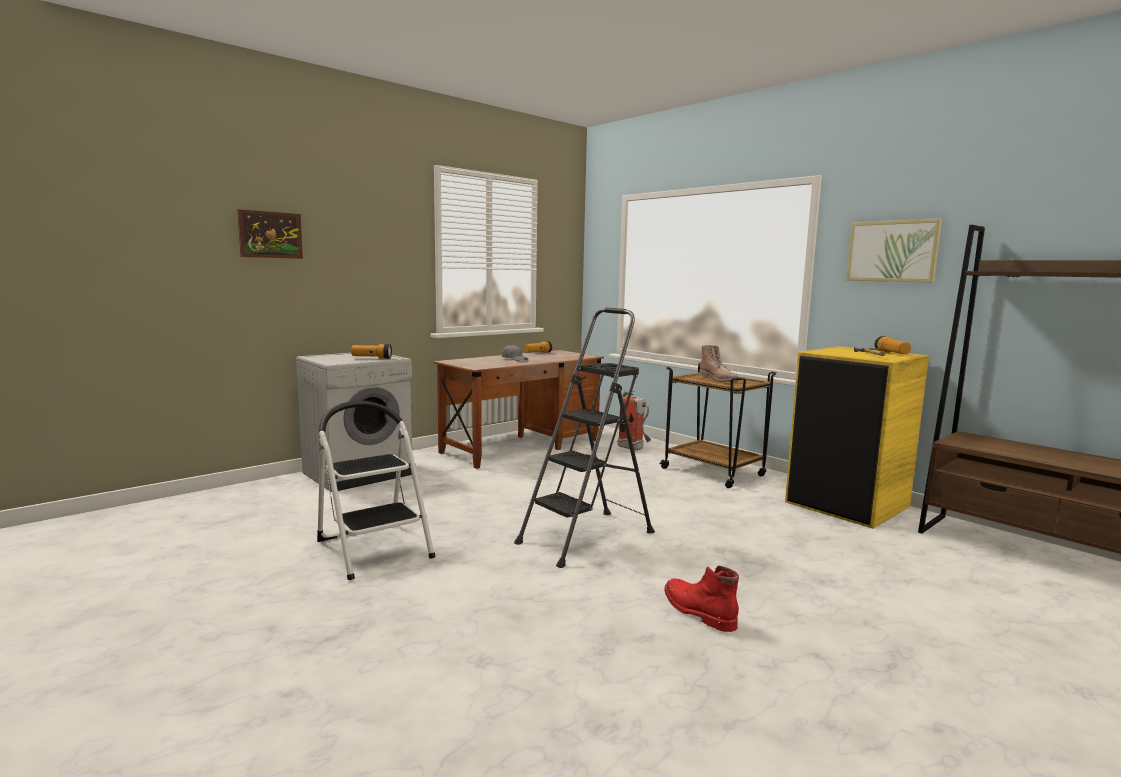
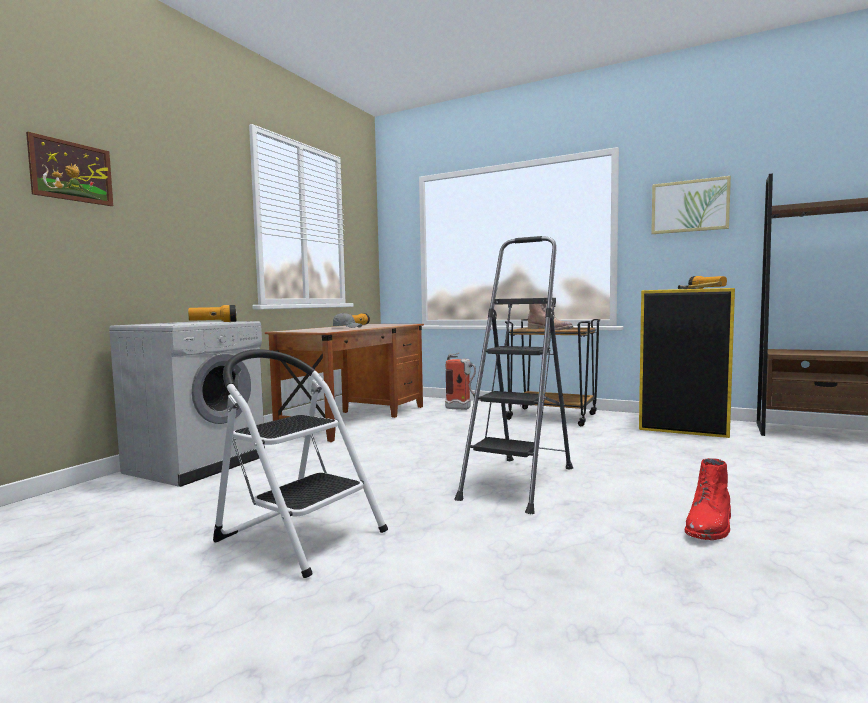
camera: 20 degrees left, 5 degrees down
(697, 611) = (710, 526): red boot -> red boot turned 90 degrees counterclockwise

